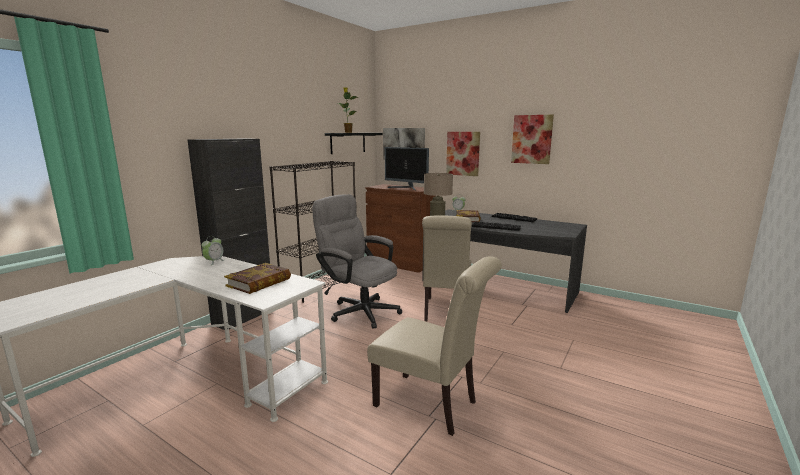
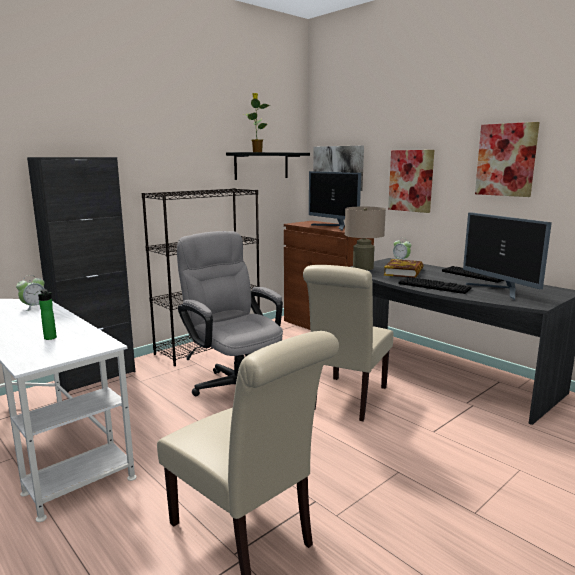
camera: 15 degrees right, 0 degrees up
(259, 282) = (51, 338): book -> bottle
(539, 227) = (500, 291): none -> monitor

